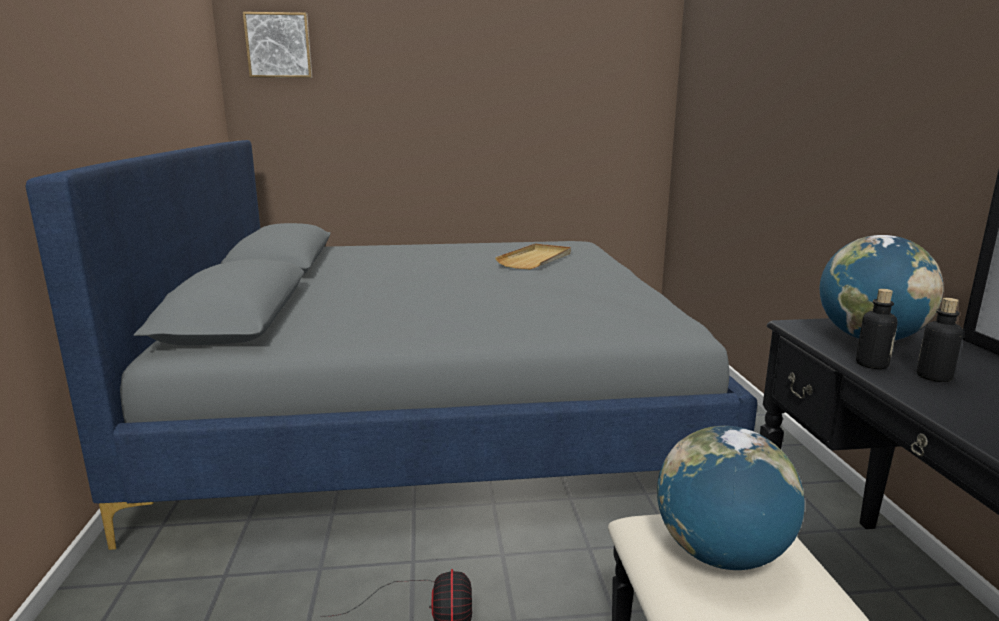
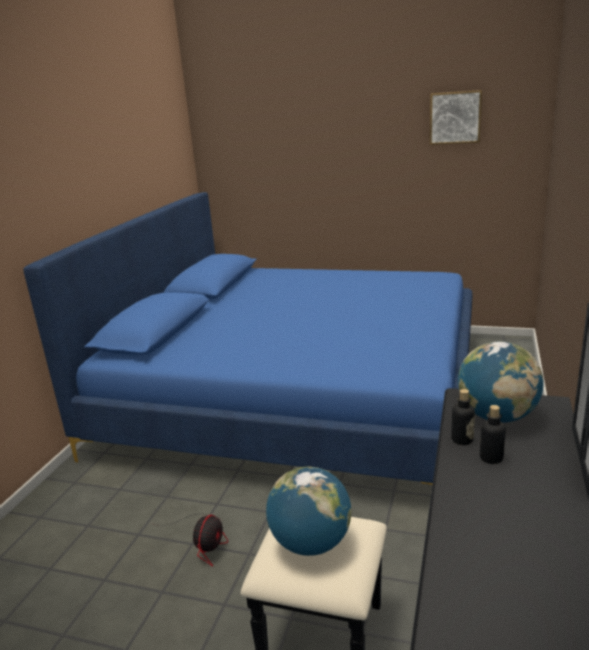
camera: 25 degrees right, 5 degrees up
(279, 45) = (228, 122): picture -> picture (455, 117)
(433, 401) = (298, 393): grey bed -> blue bed
(536, 259) = (386, 293): beige tray -> none

